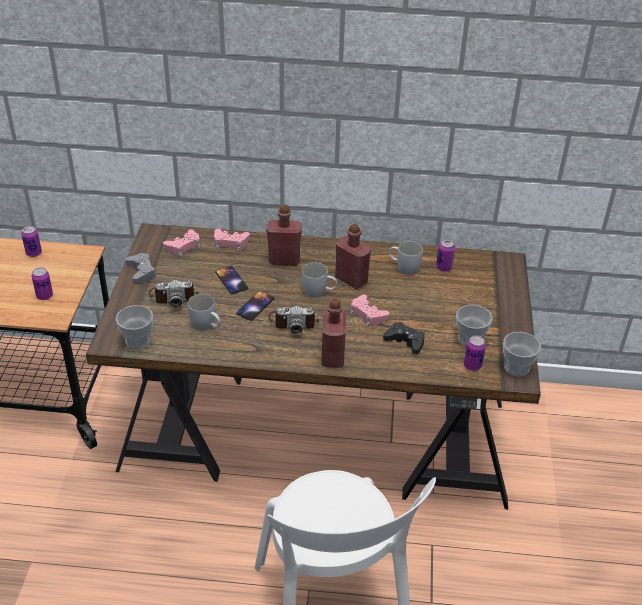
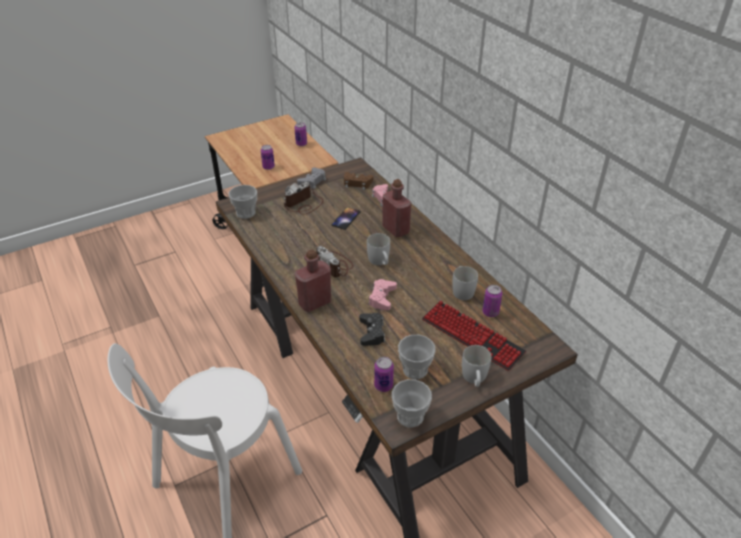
camera: 55 degrees right, 0 degrees up
(173, 296) = (303, 204): camera -> camera turned 90 degrees clockwise
(183, 246) = (357, 183): pink game controller -> brown game controller
(206, 326) = (288, 231): white mug -> white mug (474, 379)
(255, 306) = (331, 241): phone -> none
(351, 280) = (412, 271): red bottle -> none
(461, 291) = (472, 336): none -> keyboard

